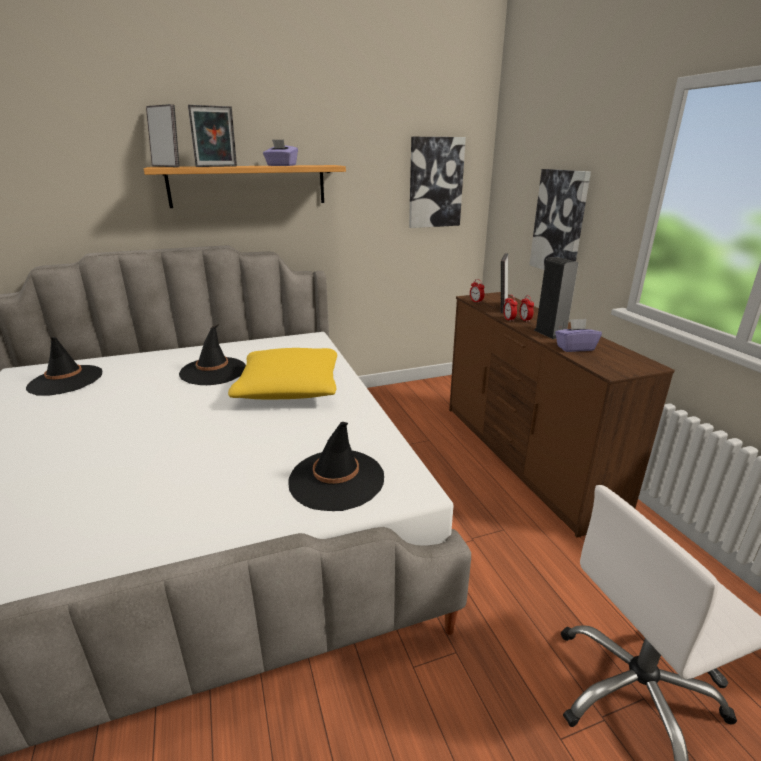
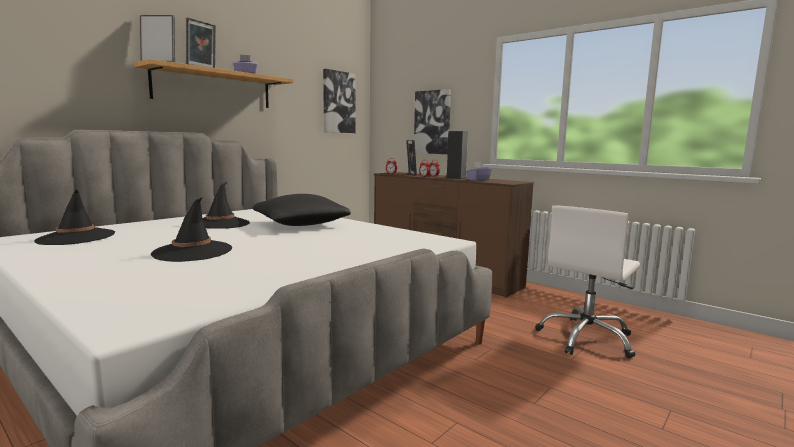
camera: 30 degrees left, 15 degrees down
(289, 389) = (300, 224): yellow pillow -> black pillow
(336, 480) = (400, 243): black hat -> black hat (192, 252)

